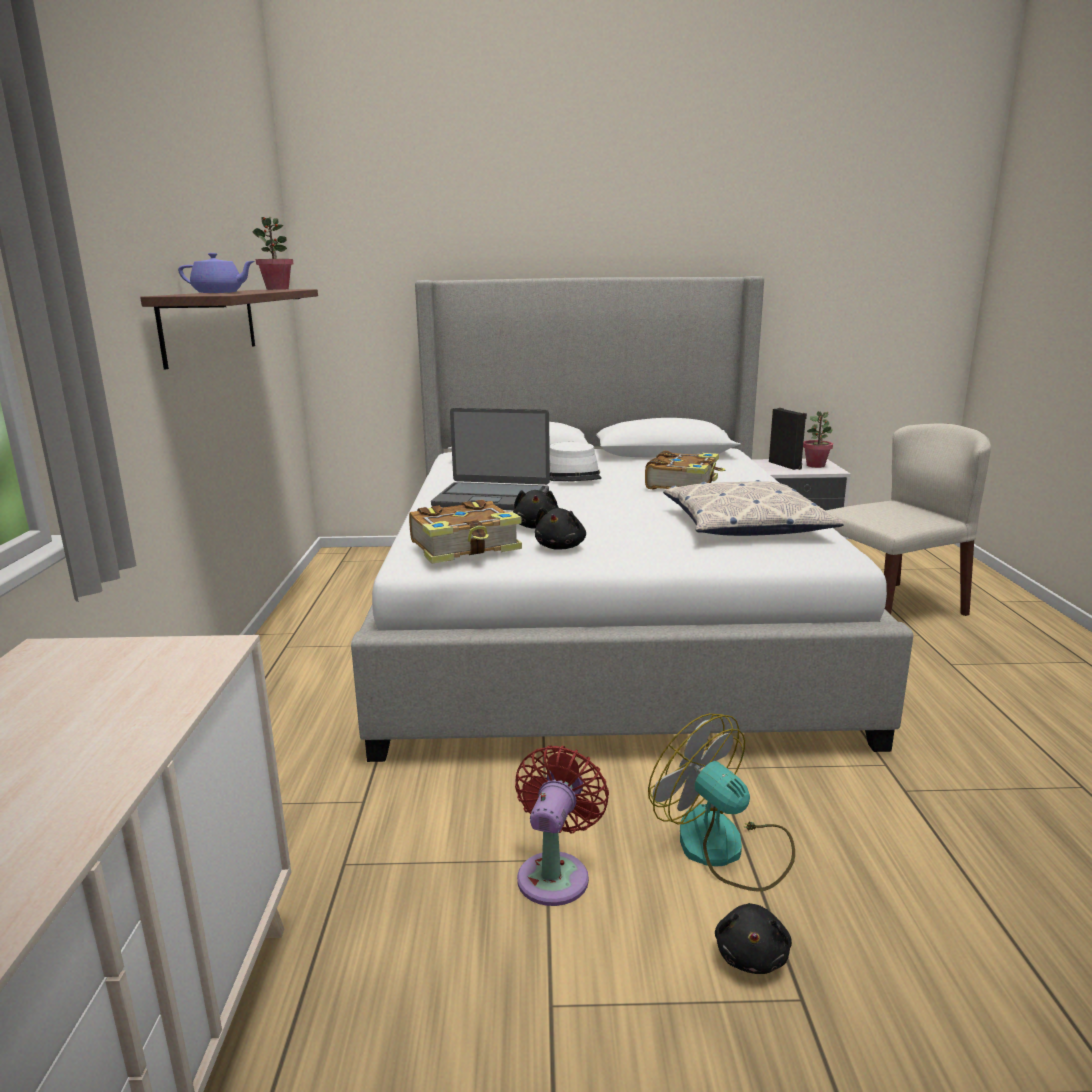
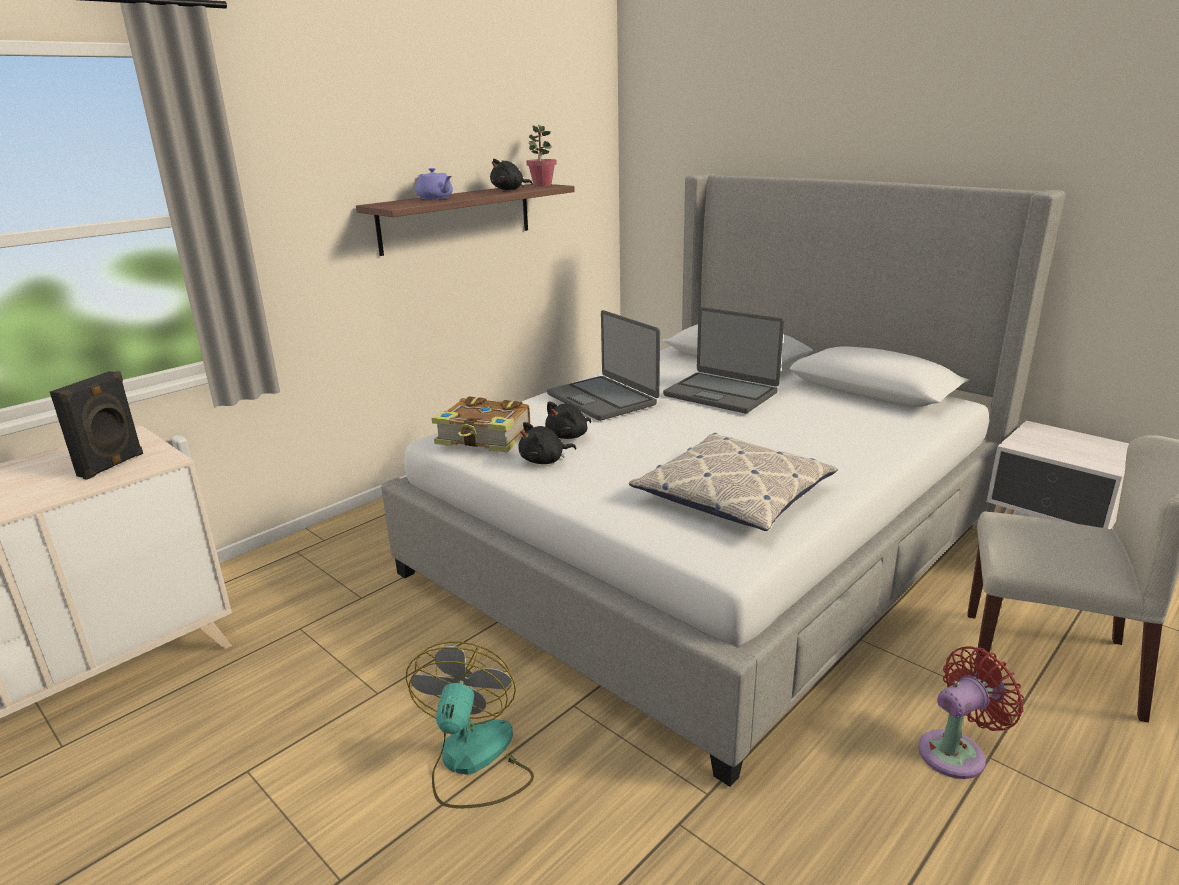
camera: 45 degrees right, 5 degrees up
(555, 873) = (367, 704): red fan -> red fan (956, 751)
(573, 475) = (721, 394): white hat -> laptop
(683, 484) = (794, 433): book -> none
(751, 955) = (365, 833): black plush toy -> black plush toy (509, 189)
(786, 465) = (1055, 441): black speaker -> black speaker (112, 465)
(815, 465) = (1098, 452): potted plant -> none

